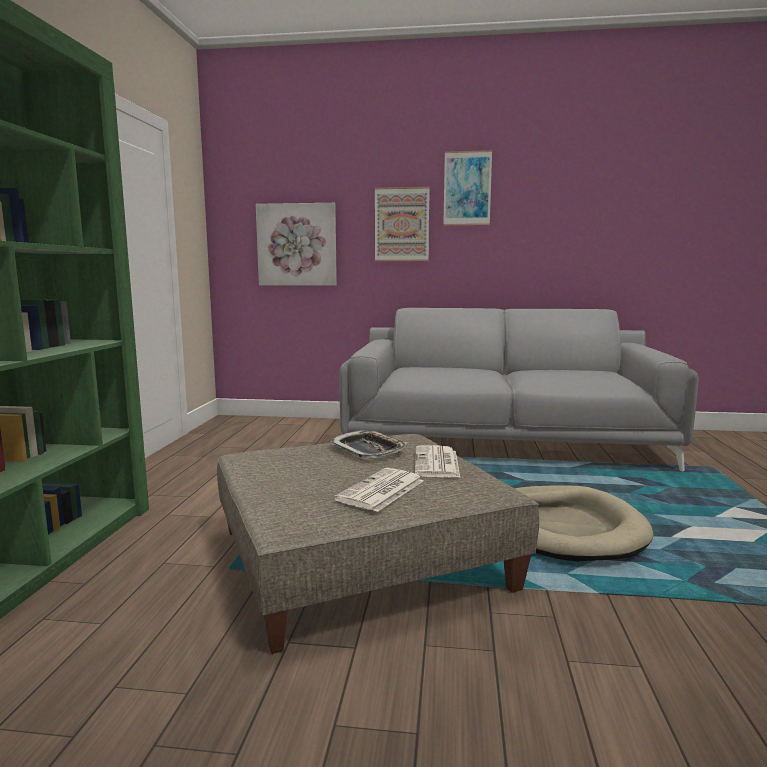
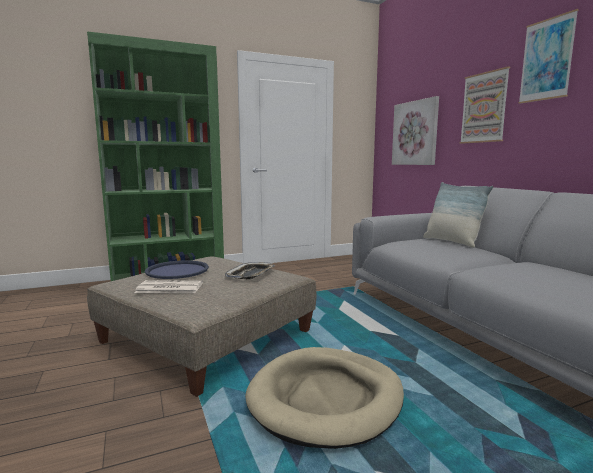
camera: 60 degrees right, 0 degrees up
(288, 479) = (177, 270): none -> blue tray
(437, 367) = (452, 242): none -> pillow
(437, 463) = (235, 291): newspaper -> none

